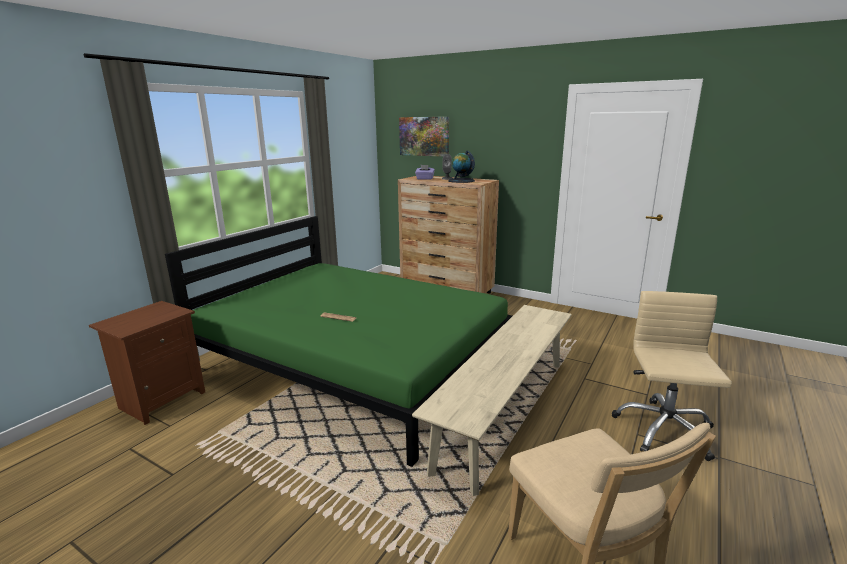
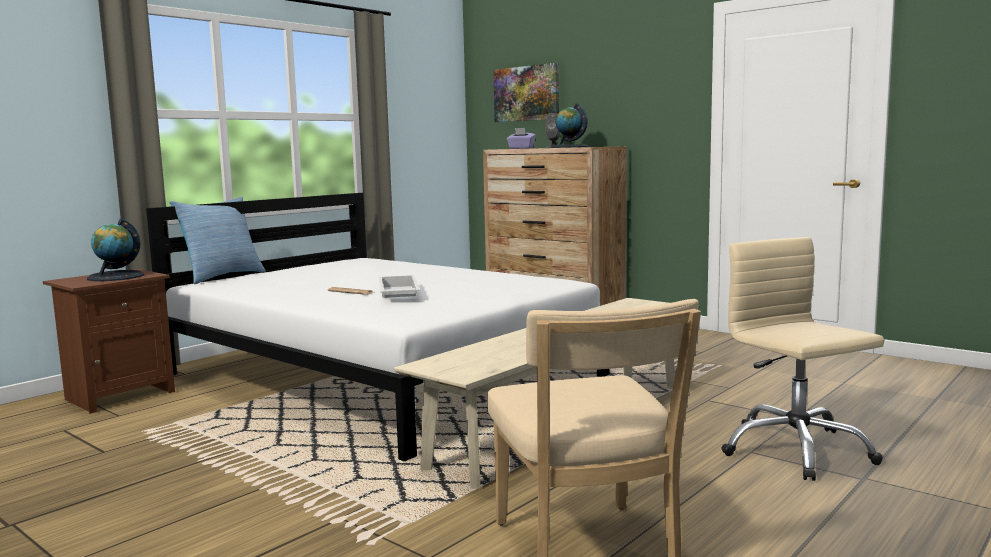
camera: 10 degrees right, 10 degrees down
(150, 316) = (116, 276): none -> globe
(225, 295) = (221, 277): none -> pillow
(354, 363) = (381, 375): green bed -> white bed
(375, 320) = (397, 294): none -> white tray
(663, 429) = (795, 450): beige office chair -> beige office chair turned 45 degrees counterclockwise

